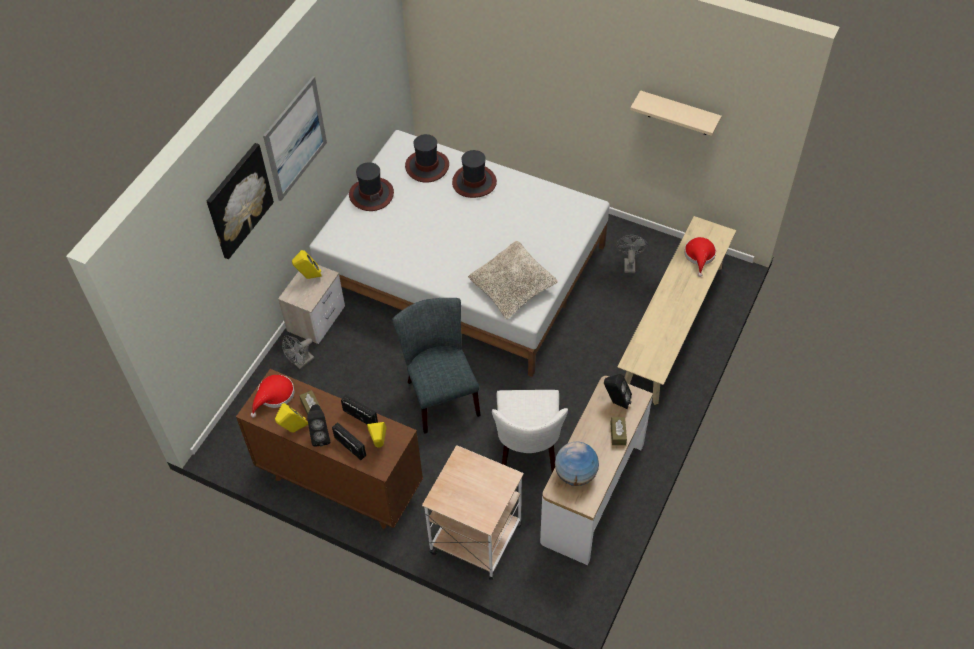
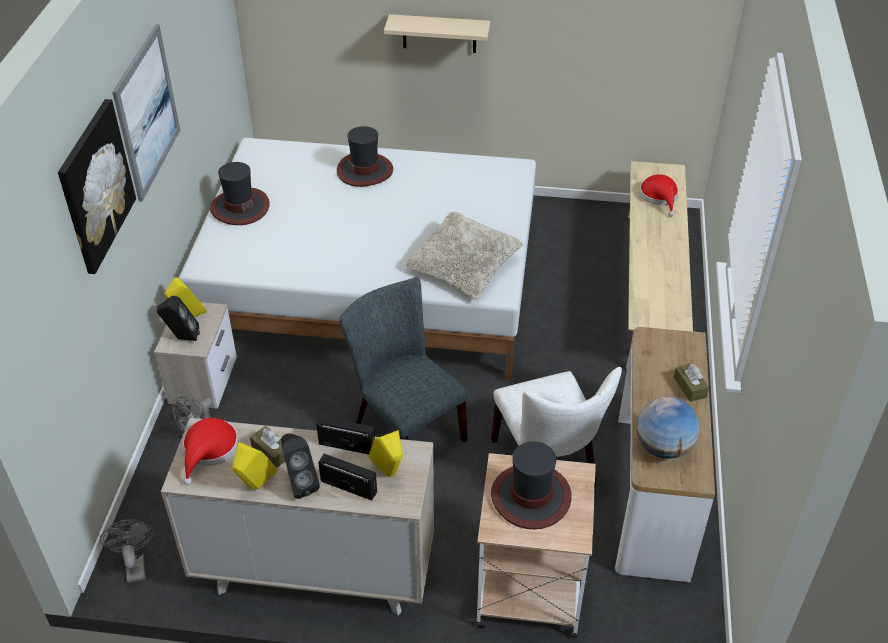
camera: 20 degrees left, 10 degrees down
(341, 484) = (315, 573): brown dresser -> white dresser
(427, 166) = (299, 166): hat -> hat (531, 497)
(616, 402) = (667, 352): black speaker -> black speaker (182, 338)
(629, 263) = (566, 237): grey fan -> grey fan (135, 565)
(678, 114) = (604, 25): beige shelf -> beige shelf (439, 33)

